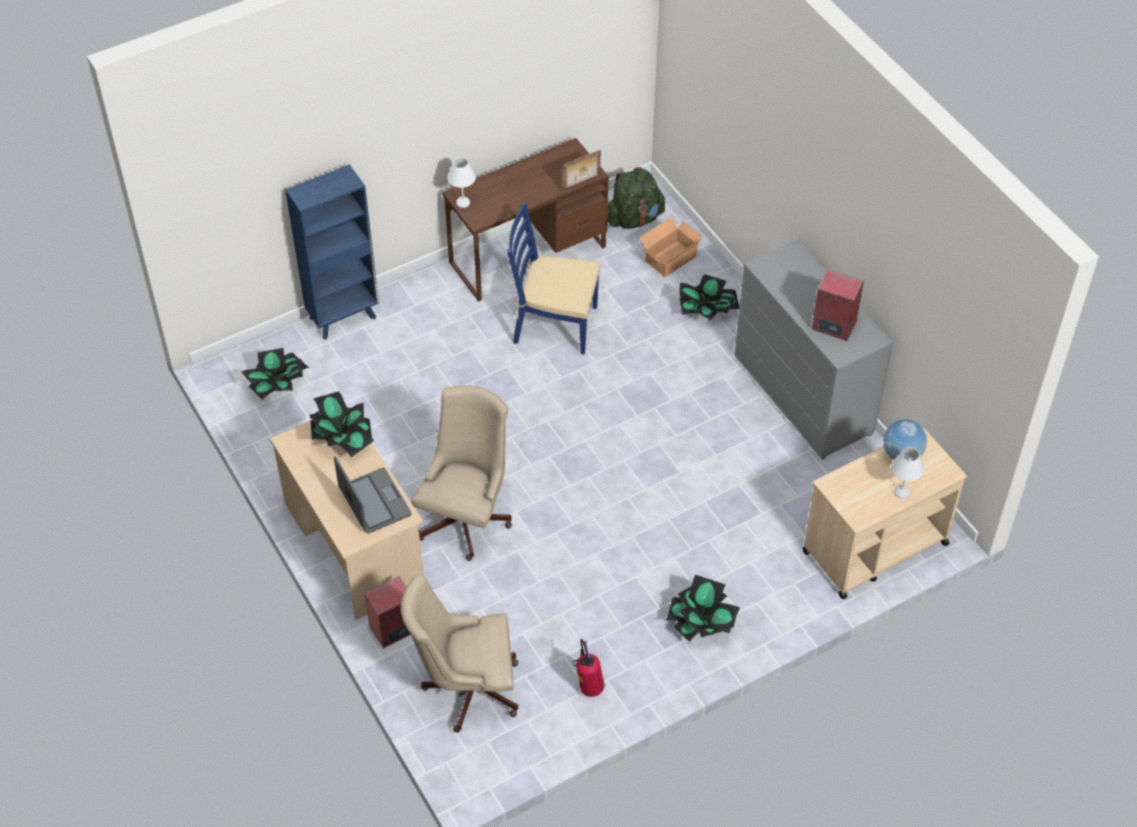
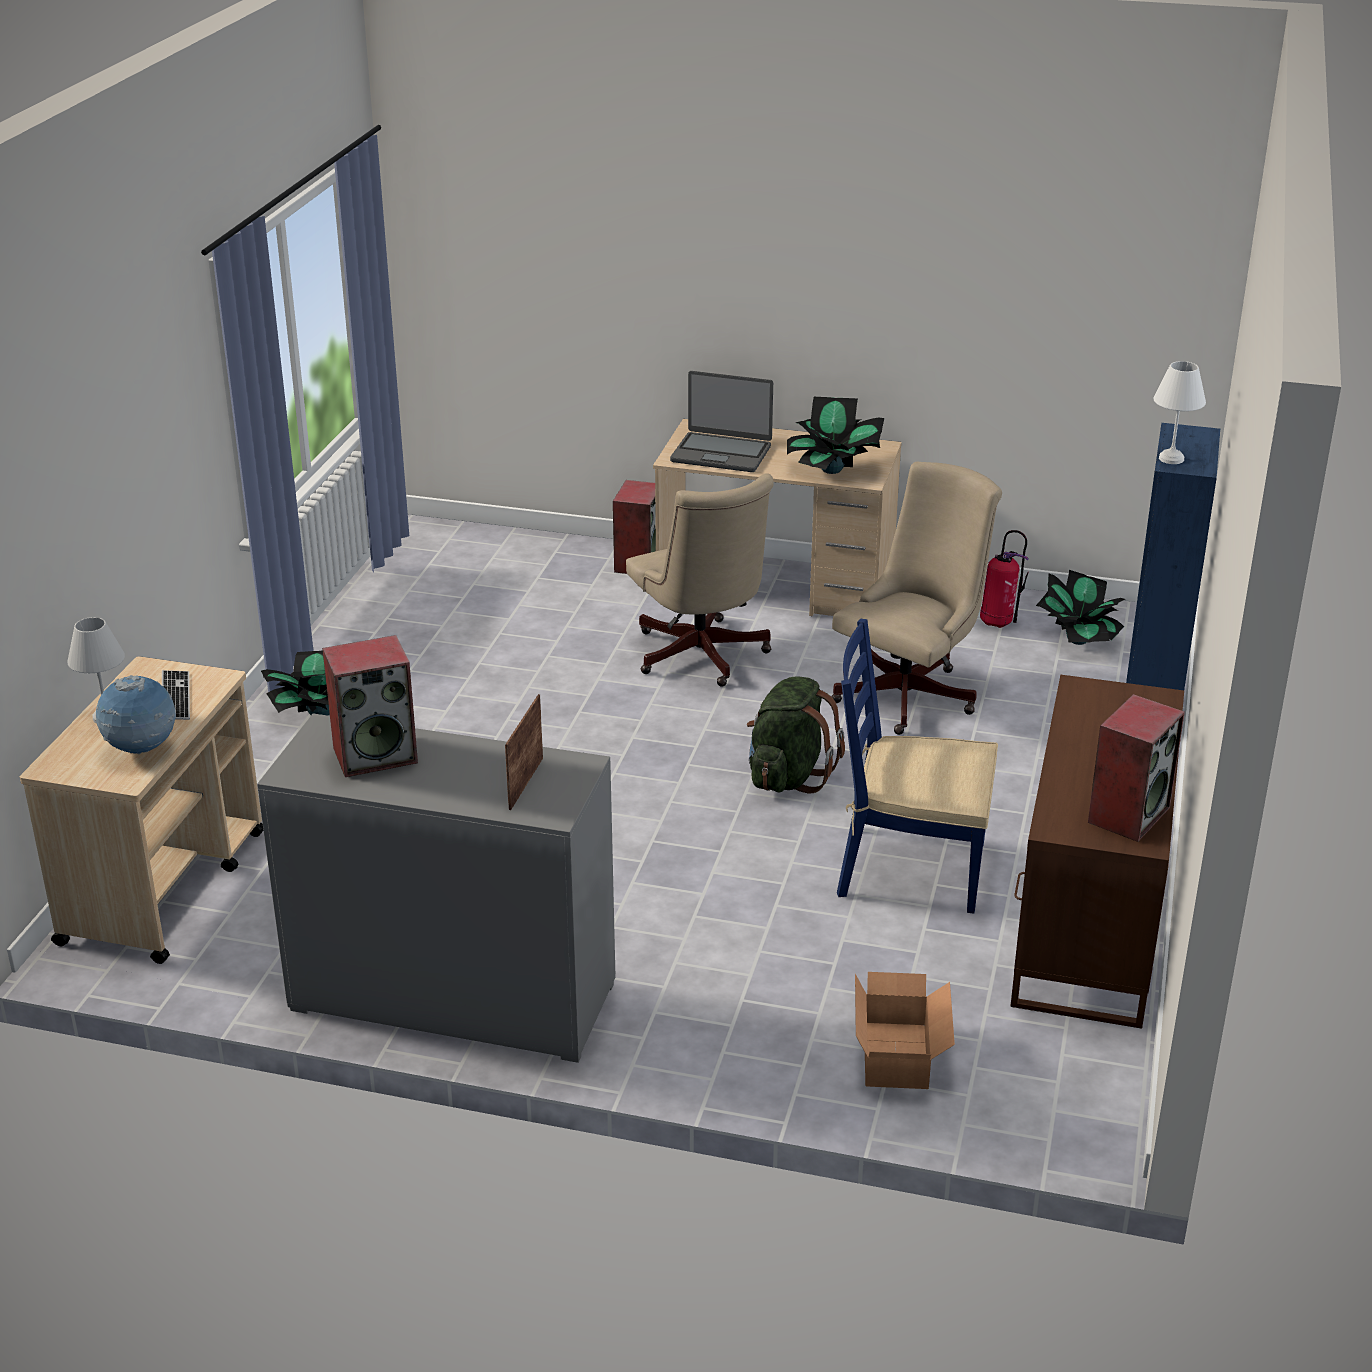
camera: 135 degrees right, 20 degrees down
(462, 203) = (1136, 693): white table lamp -> white table lamp (1171, 458)
(466, 688) = (508, 566): beige office chair -> beige office chair (912, 693)
(554, 324) = (910, 868): blue chair -> blue chair turned 135 degrees counterclockwise
(559, 160) = (1128, 814): none -> speaker
(581, 183) = (1043, 805): picture frame -> picture frame (524, 783)
(589, 687) = (386, 620): fire extinguisher -> fire extinguisher (998, 623)
(634, 219) = (1040, 1077): green backpack -> green backpack (788, 776)
(707, 313) = (731, 1015): potted plant -> none
(859, 484) = (176, 697): none -> keyboard

